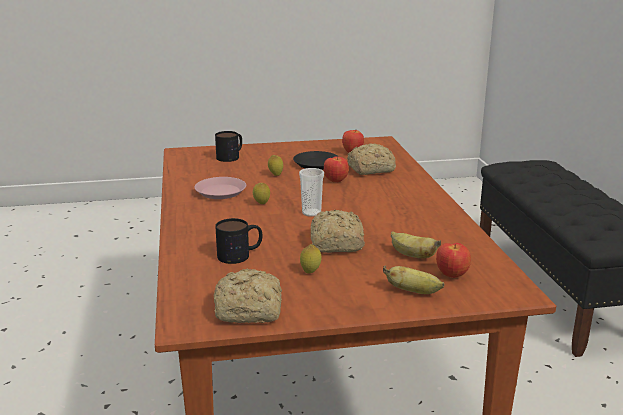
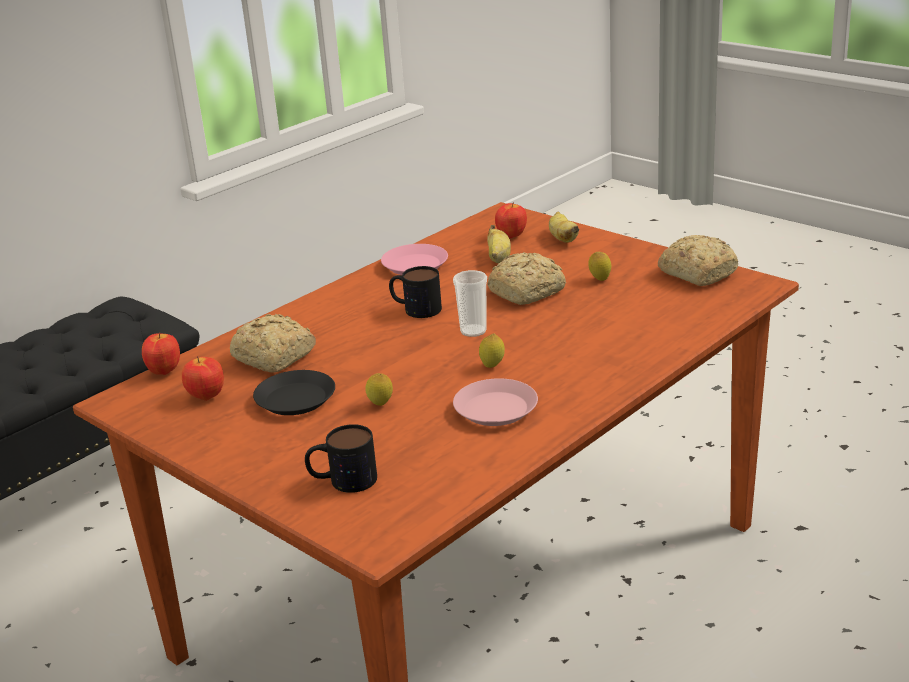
camera: 125 degrees left, 5 degrees up
(240, 255) = (625, 318): mug -> mug (415, 308)
(336, 181) = (351, 359): apple -> apple (164, 372)
(445, 228) = (414, 265): none -> pink plate

